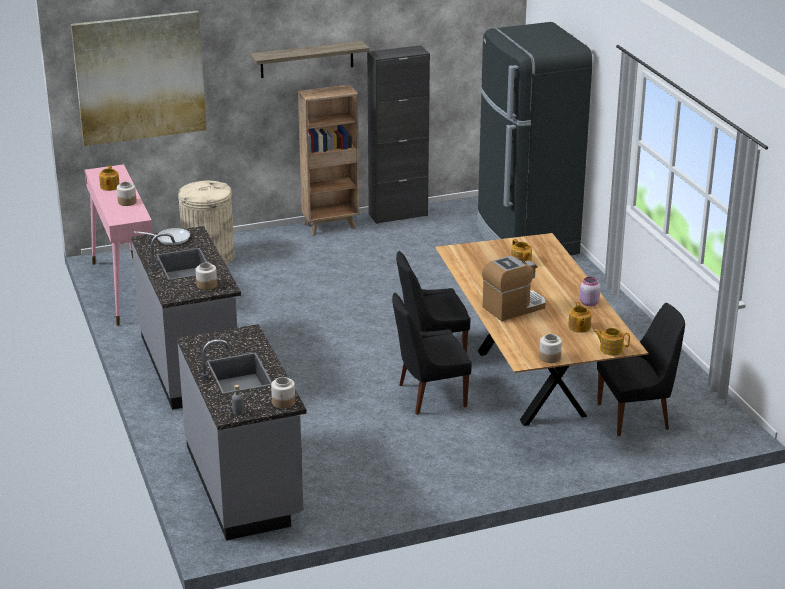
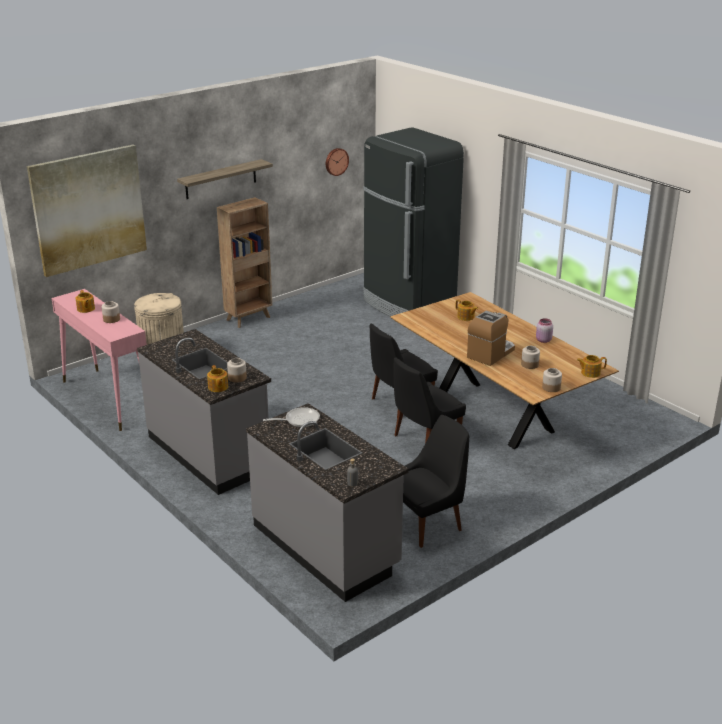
camera: 20 degrees left, 0 degrees up
(170, 239) = (174, 344): frying pan -> frying pan (299, 420)
(283, 402) = (385, 467): jar -> jar (530, 365)
(398, 215) = (296, 301): black cabinet -> none
(466, 52) = (336, 161): none -> wall clock
(579, 327) = (552, 360): teapot -> teapot (218, 387)
(636, 416) = (589, 425): black chair -> black chair (427, 523)

